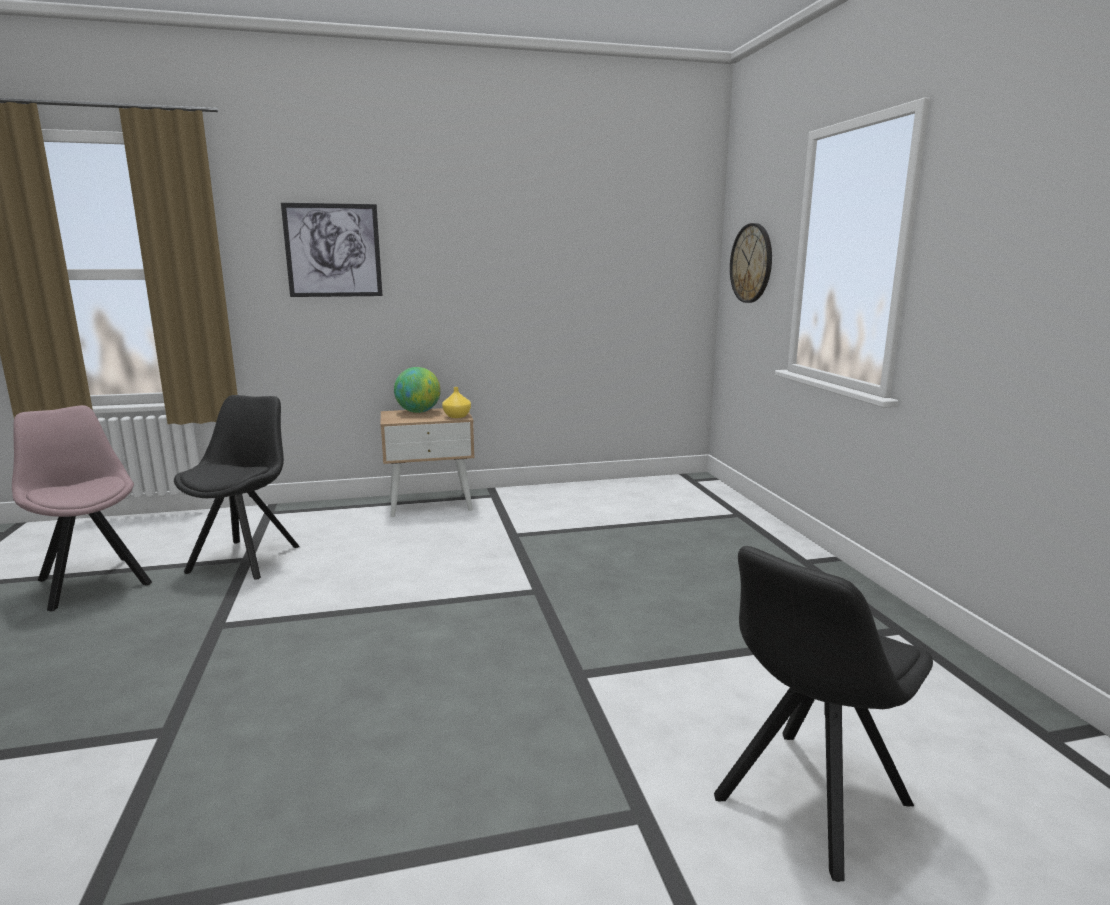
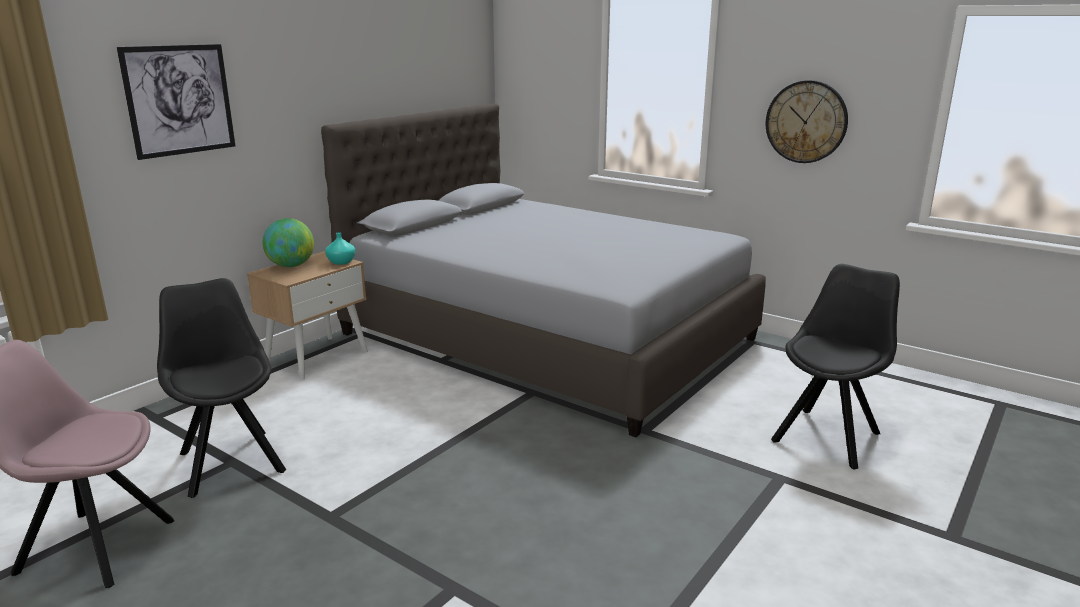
camera: 40 degrees left, 5 degrees up
(457, 416) = (341, 262): yellow vase -> turquoise vase
(646, 544) = (547, 336): none -> grey bed
(751, 263) = (540, 86): wall clock -> wall clock (806, 122)
(809, 800) = (827, 437): black chair -> black chair turned 150 degrees counterclockwise

